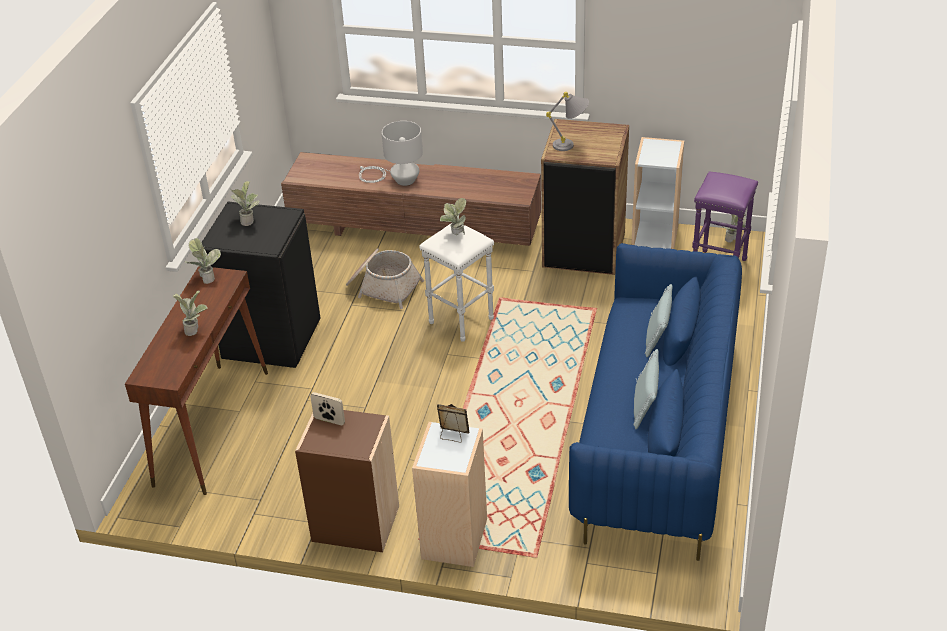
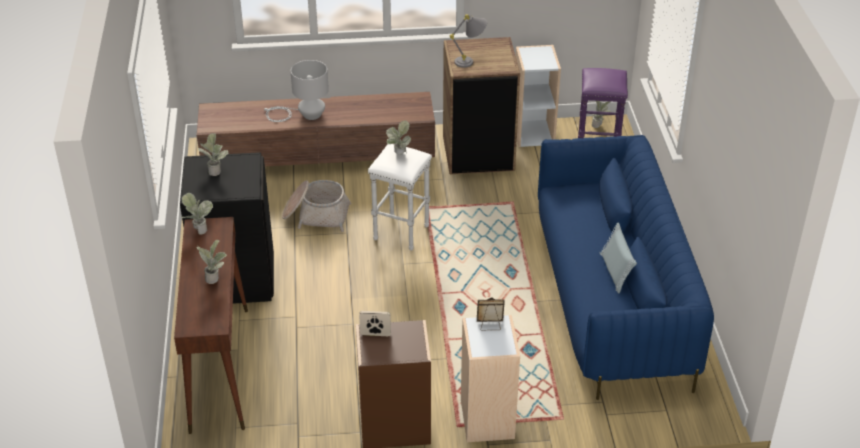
camera: 20 degrees left, 0 degrees up
(657, 336) = (597, 214): blue pillow -> none

